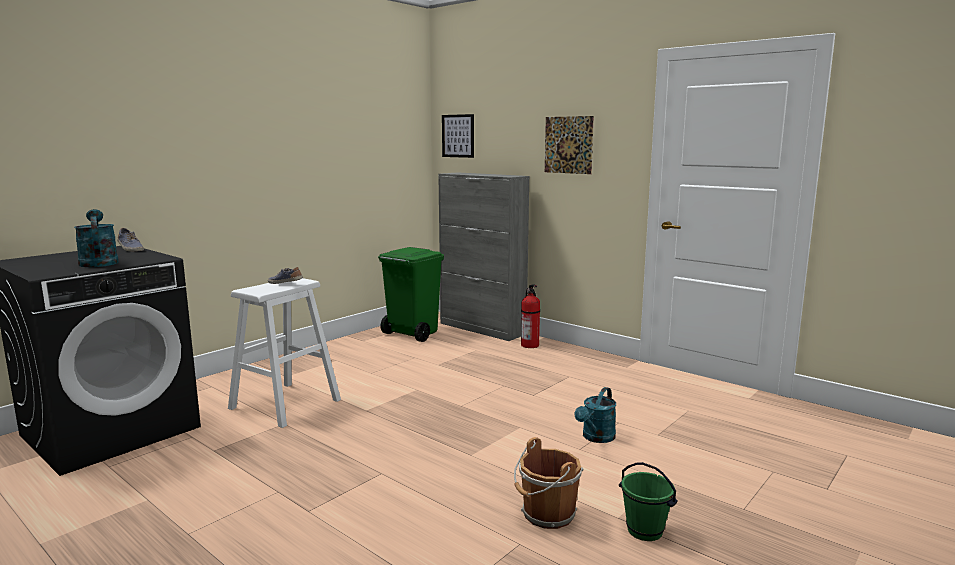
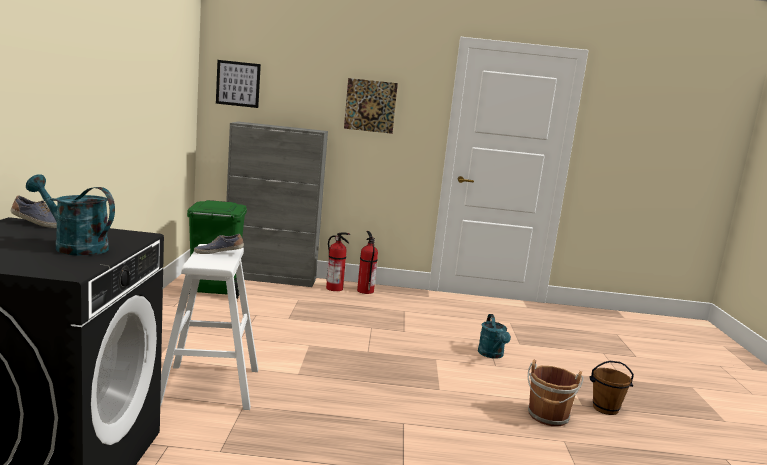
camera: 40 degrees left, 0 degrees up
(559, 351) = (365, 291): none -> fire extinguisher
(644, 531) = (605, 409): green bucket -> brown bucket

